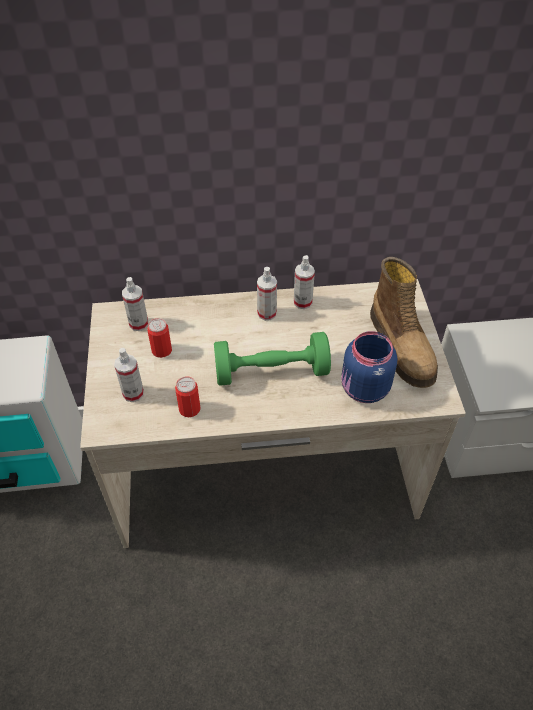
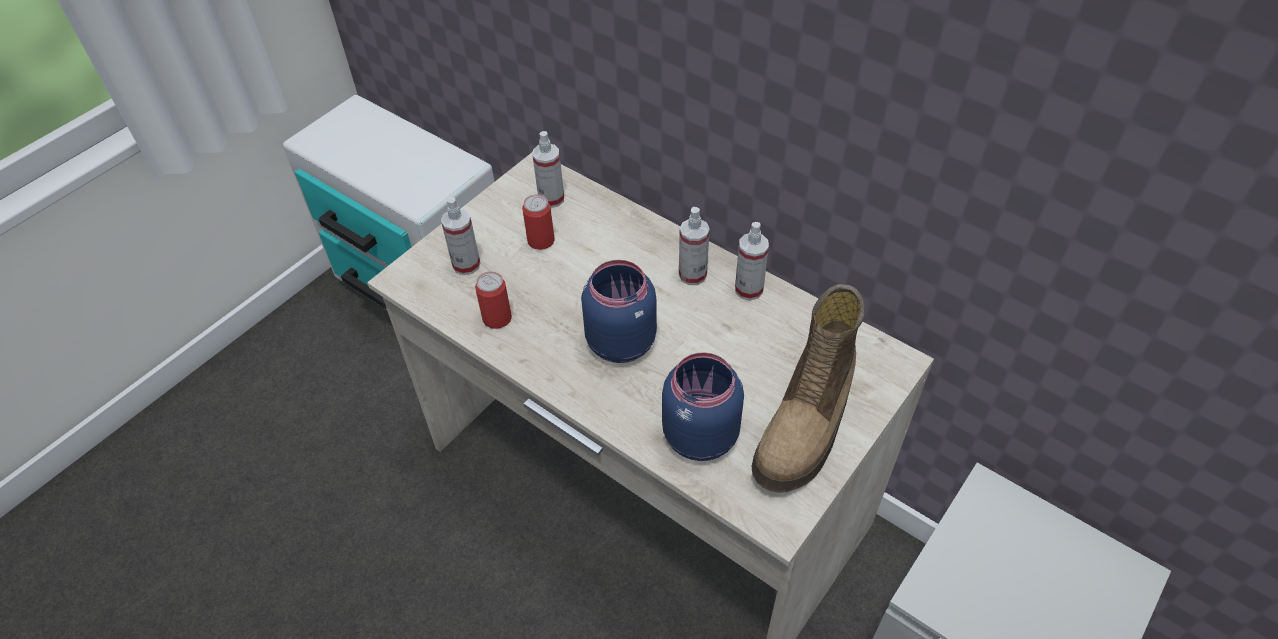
camera: 45 degrees right, 0 degrees up
(271, 372) = (620, 341): green dumbbell -> blue jar

